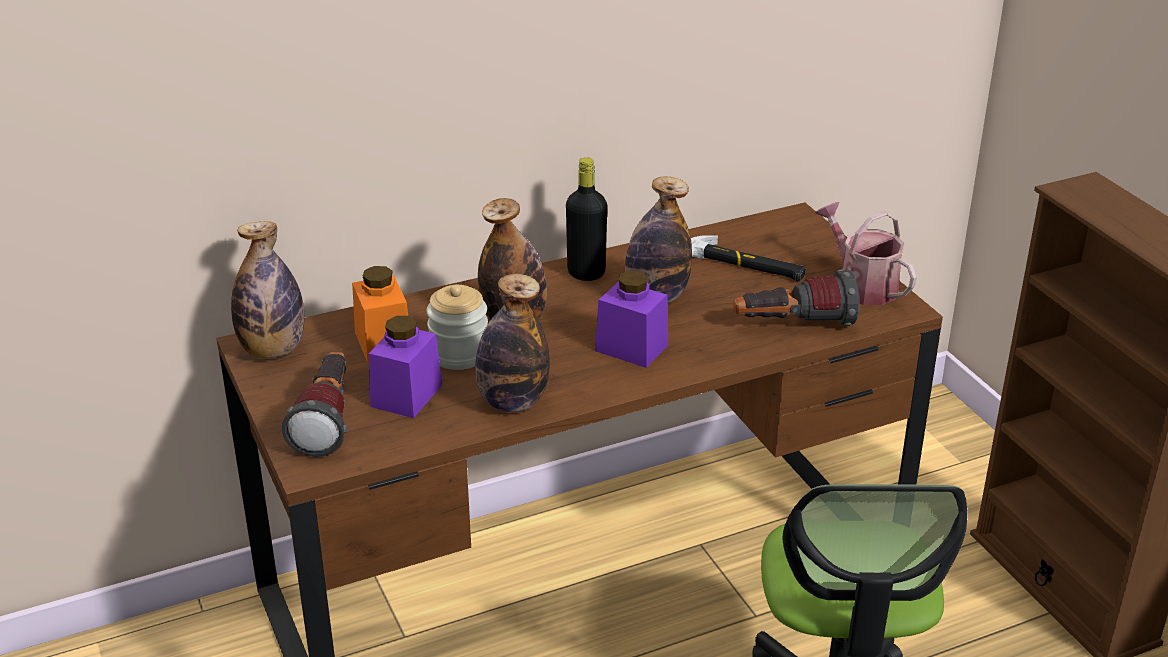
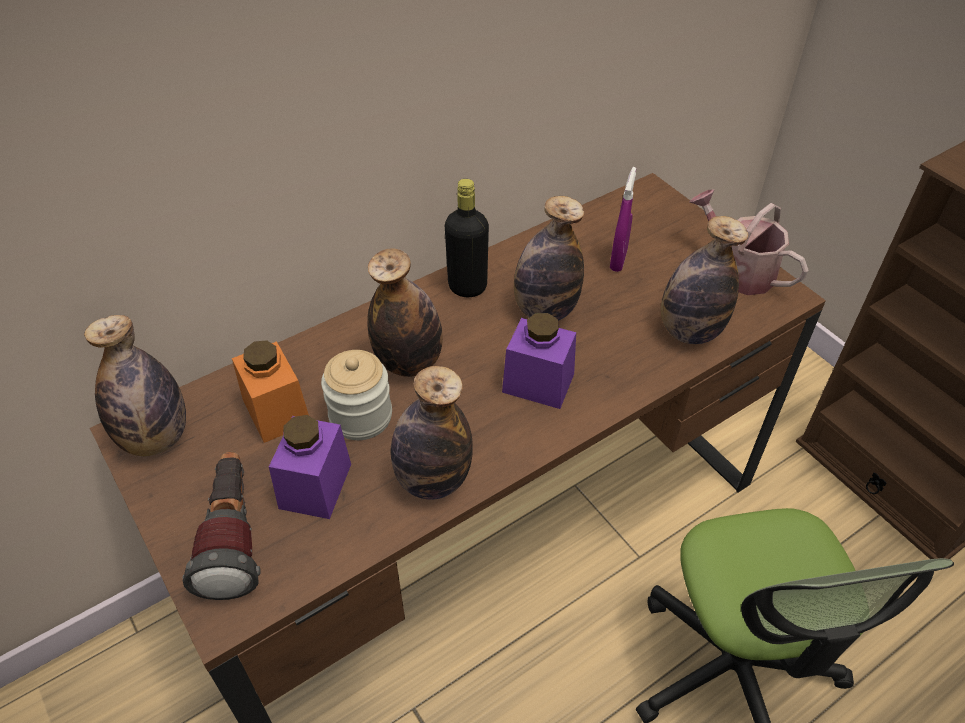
camera: 10 degrees left, 15 degrees up
(742, 267) = (618, 260): hammer -> purple spray bottle
(793, 325) = (689, 331): flashlight -> bottle

